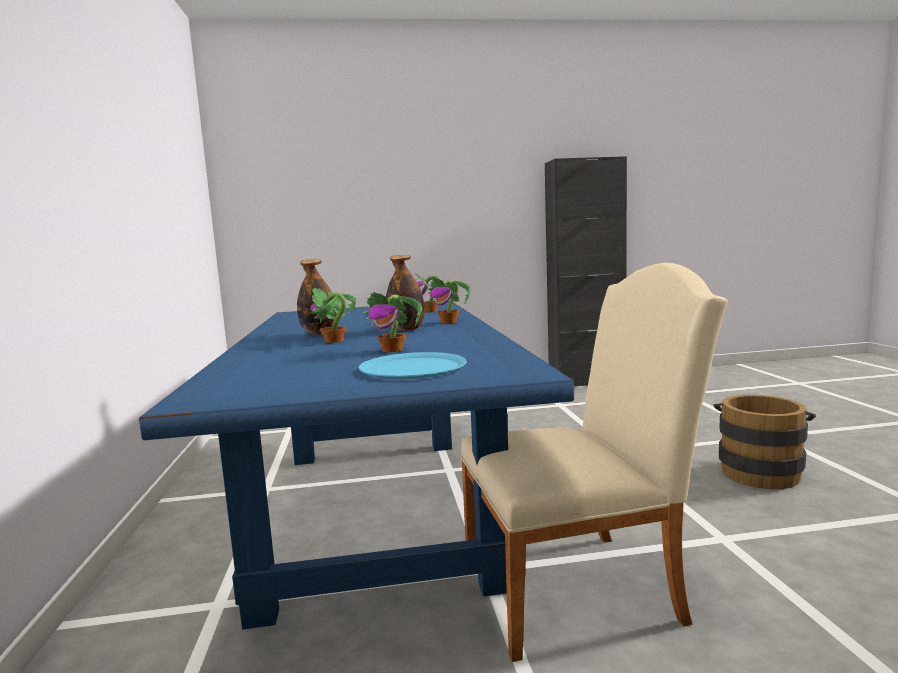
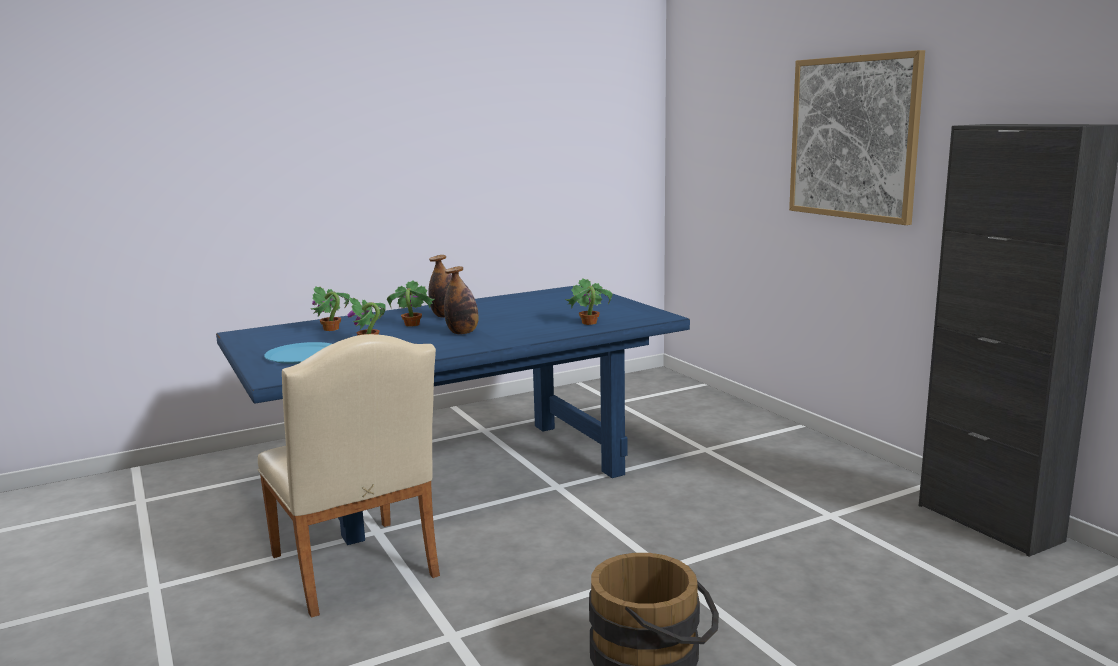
camera: 70 degrees right, 5 degrees up
(440, 177) = (853, 138): none -> picture
(449, 322) = (508, 337): potted plant -> potted plant (331, 329)

